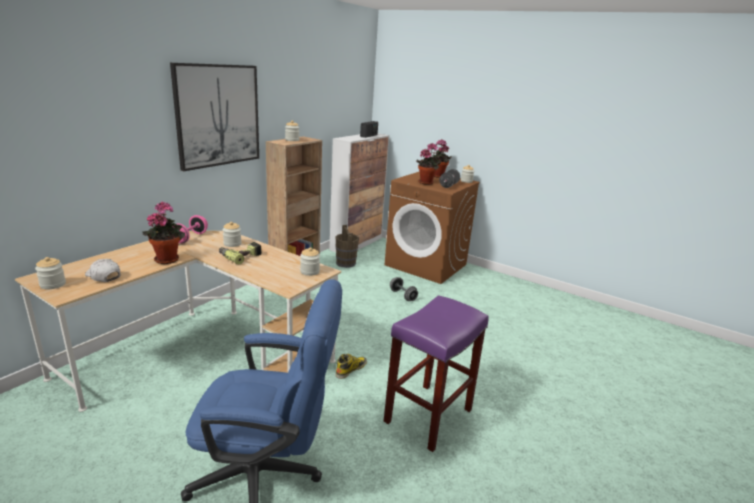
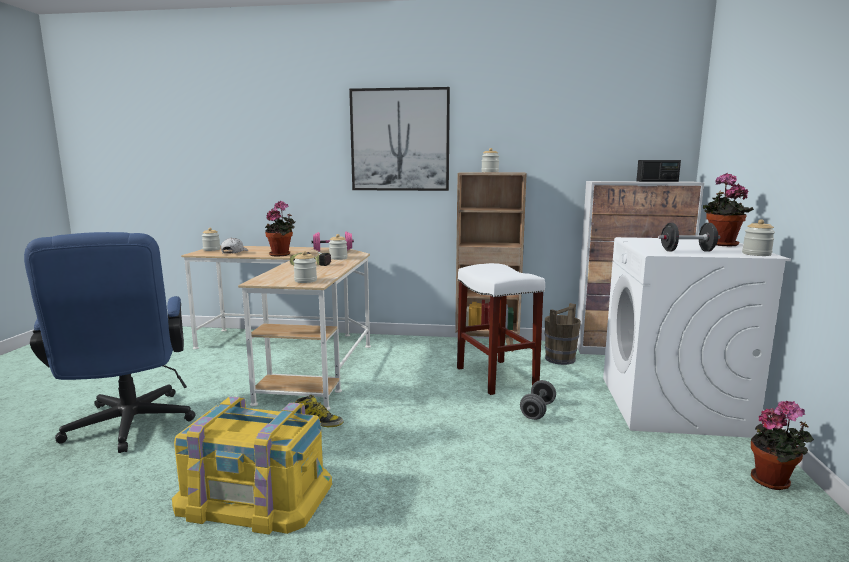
camera: 65 degrees right, 10 degrees down
(349, 289) = (497, 377): none -> white stool
(426, 265) = (672, 406): brown washing machine -> white washing machine
(427, 182) = (661, 245): potted plant -> potted plant (774, 482)
(428, 414) = (255, 495): purple stool -> yellow storage box

